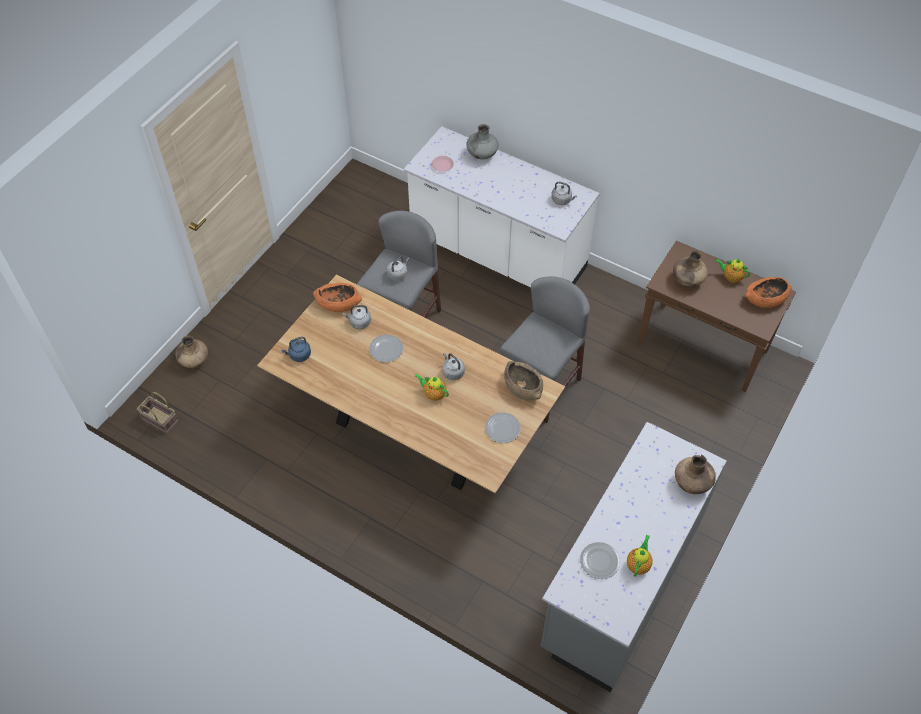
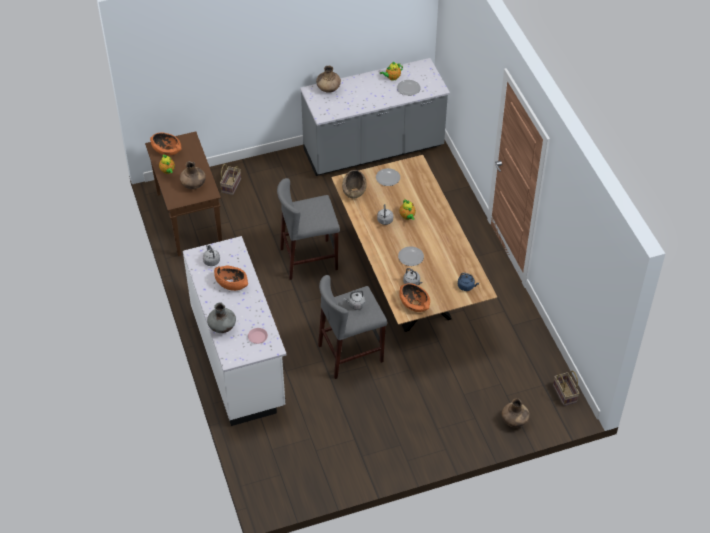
camera: 140 degrees left, 5 degrees down
(519, 193) = (231, 283): none -> orange bowl
(714, 414) = (231, 185): none -> basket

